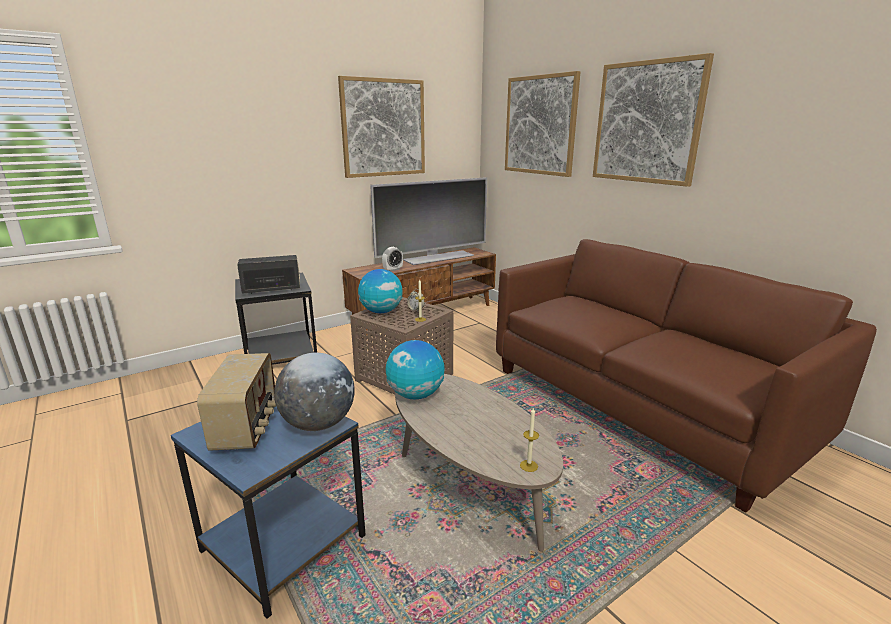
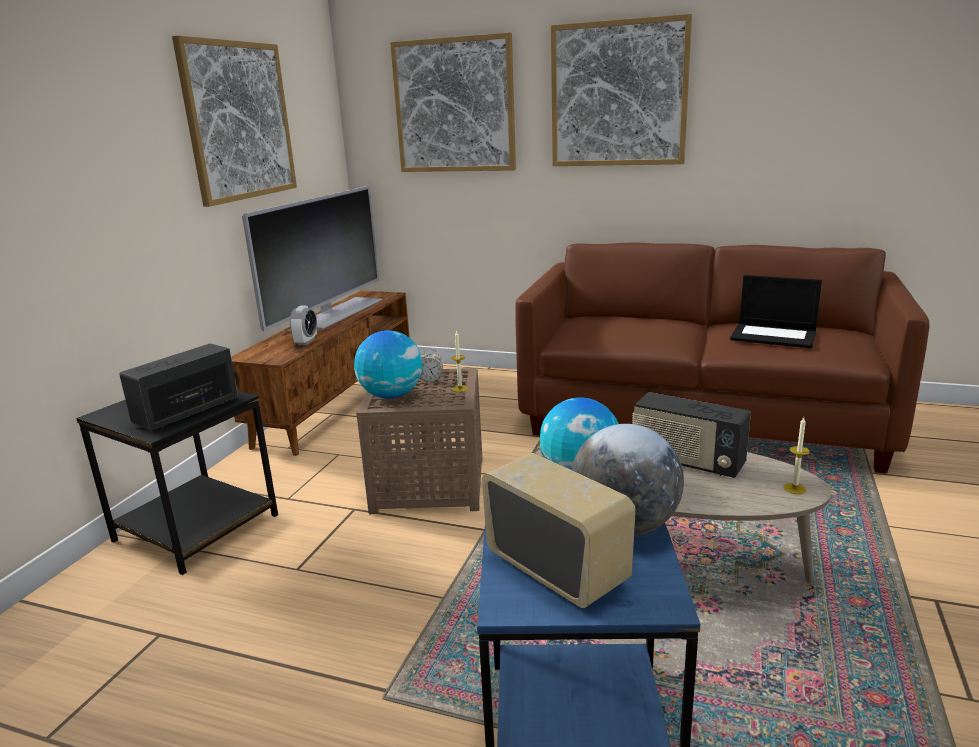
camera: 35 degrees left, 0 degrees up
(490, 416) = (687, 462): none -> radio
(687, 350) = (774, 336): none -> laptop

